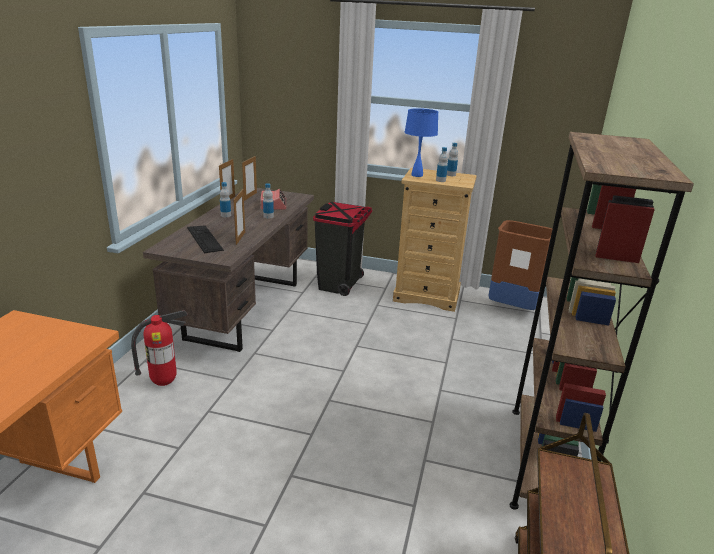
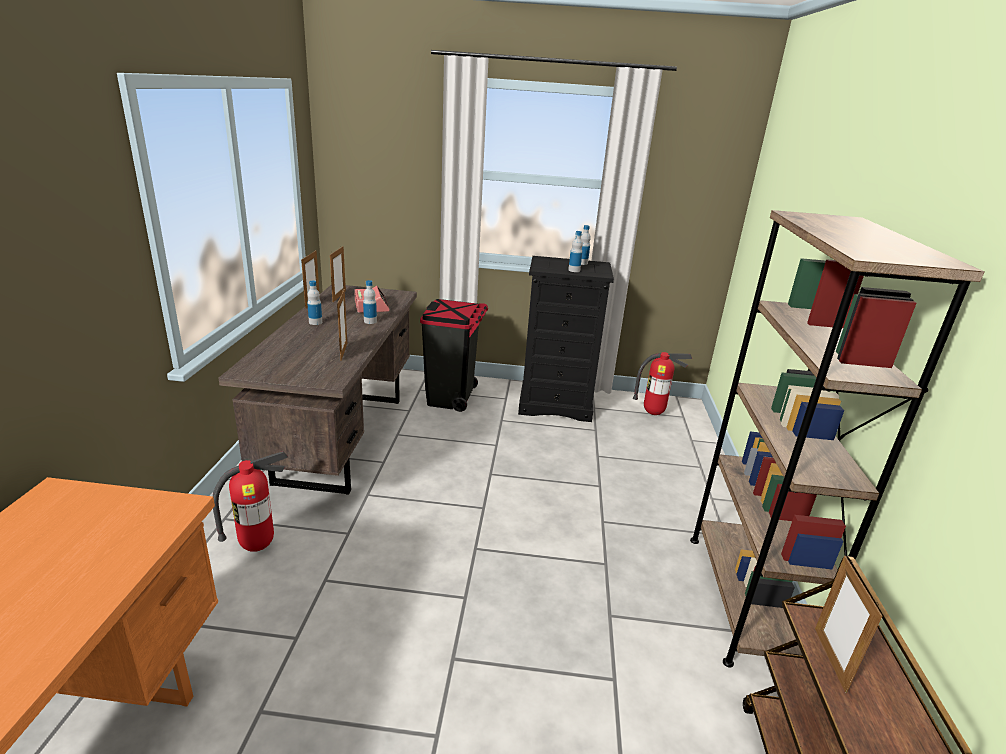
camera: 10 degrees left, 0 degrees up
(204, 238) = (297, 355): keyboard -> none
(417, 175) = (544, 264): blue table lamp -> none
(427, 296) = (555, 405): beige dresser -> black dresser
(512, 308) = (653, 413): brown trash can -> fire extinguisher
(558, 491) = (830, 659): none -> picture frame

